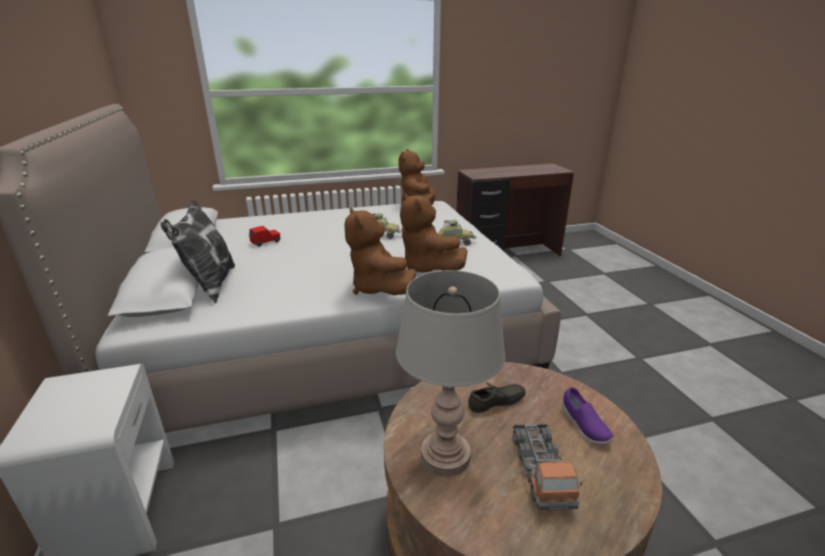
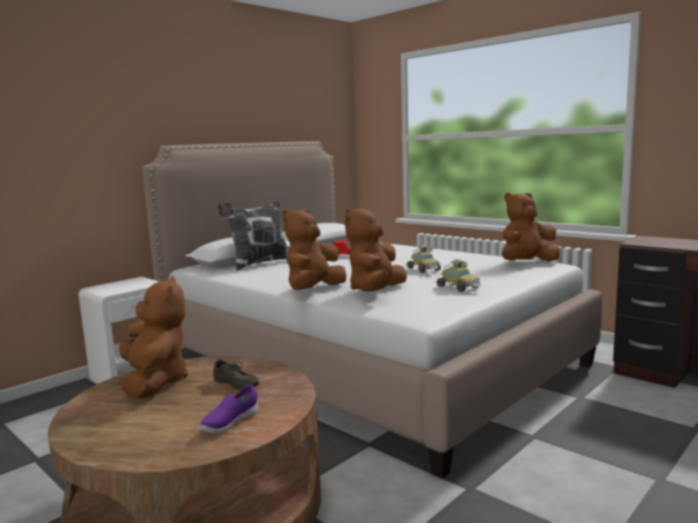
camera: 60 degrees right, 15 degrees down
(445, 456) = (154, 382): grey table lamp -> brown plush toy
(541, 471) = (155, 416): toy truck -> none

